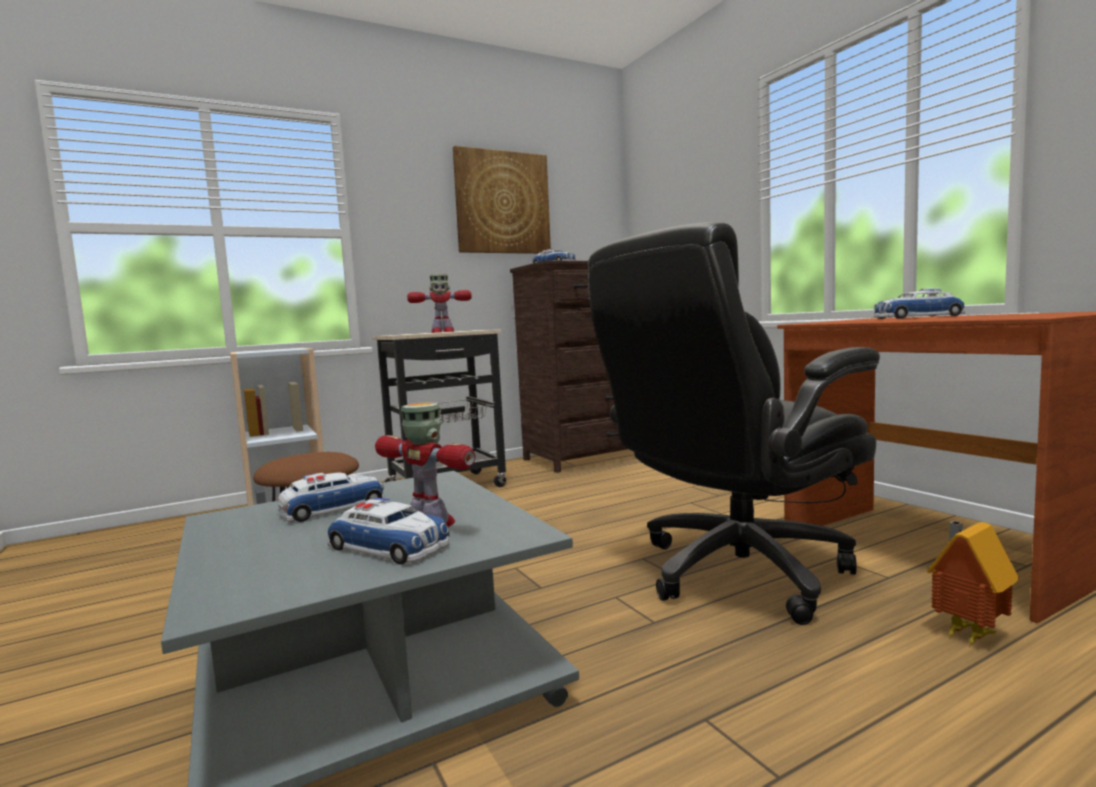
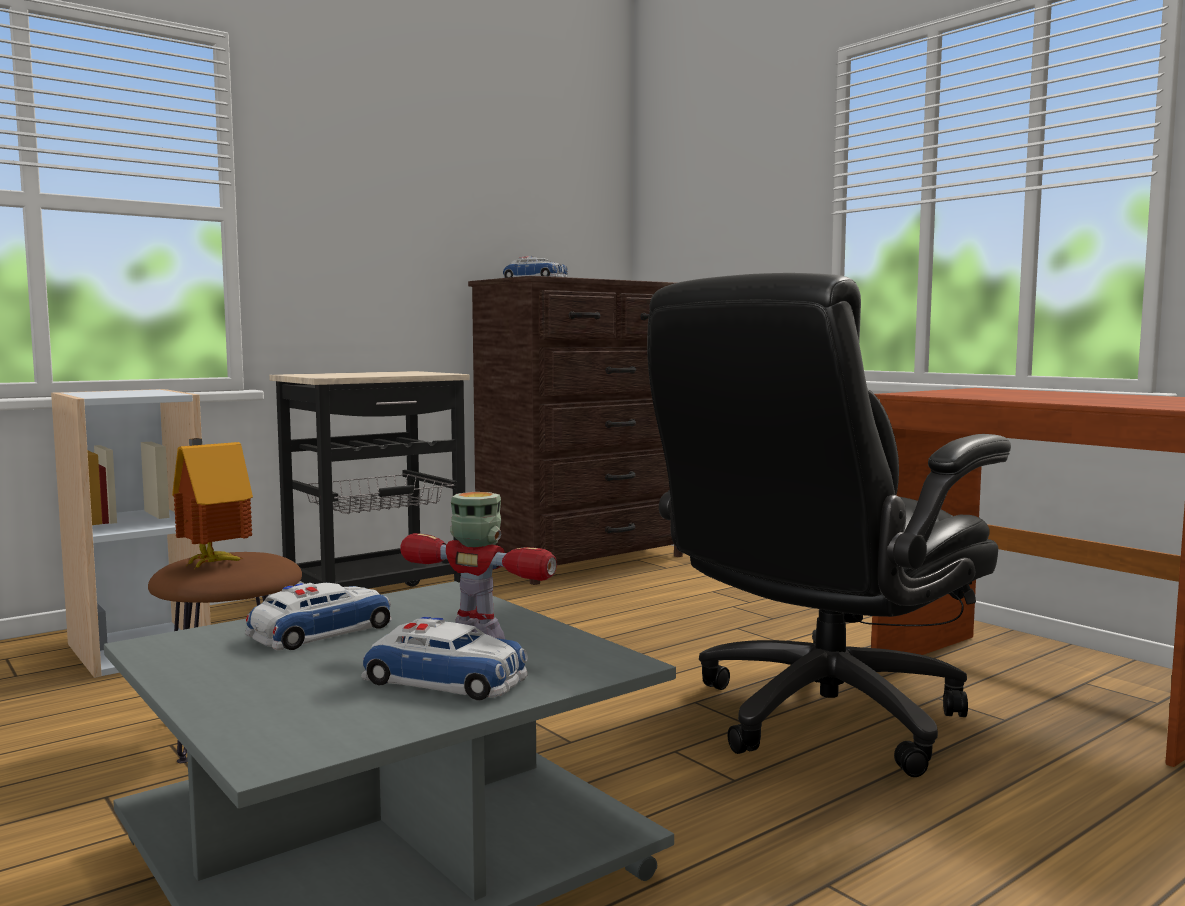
camera: 10 degrees left, 0 degrees up
(442, 332) = (383, 374): toy robot -> none
(502, 203) = (460, 182): picture -> none
(917, 317) = (1040, 393): toy car -> none
(965, 634) = (1099, 781): toy house -> toy house (213, 563)

